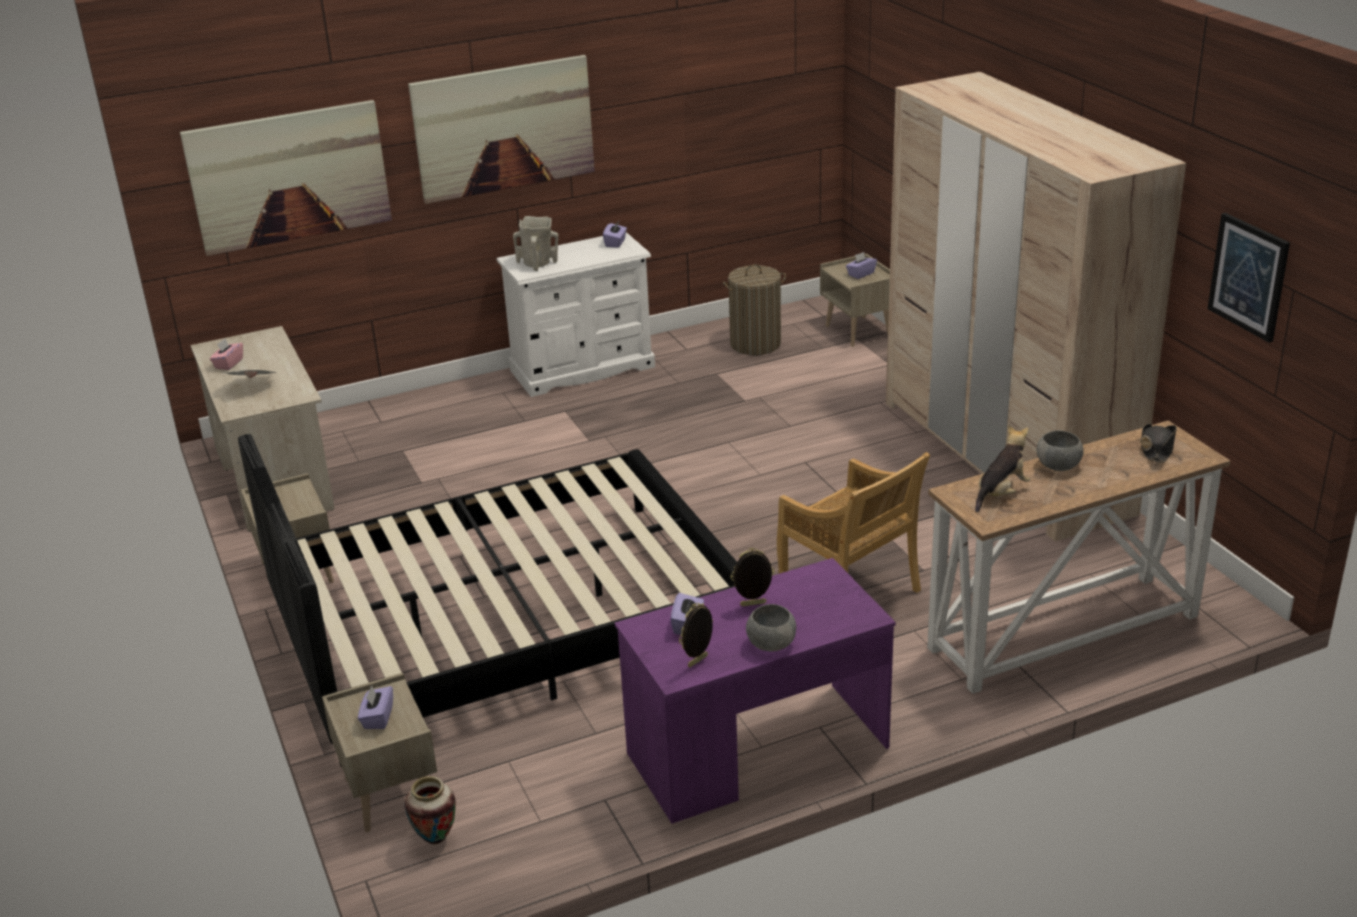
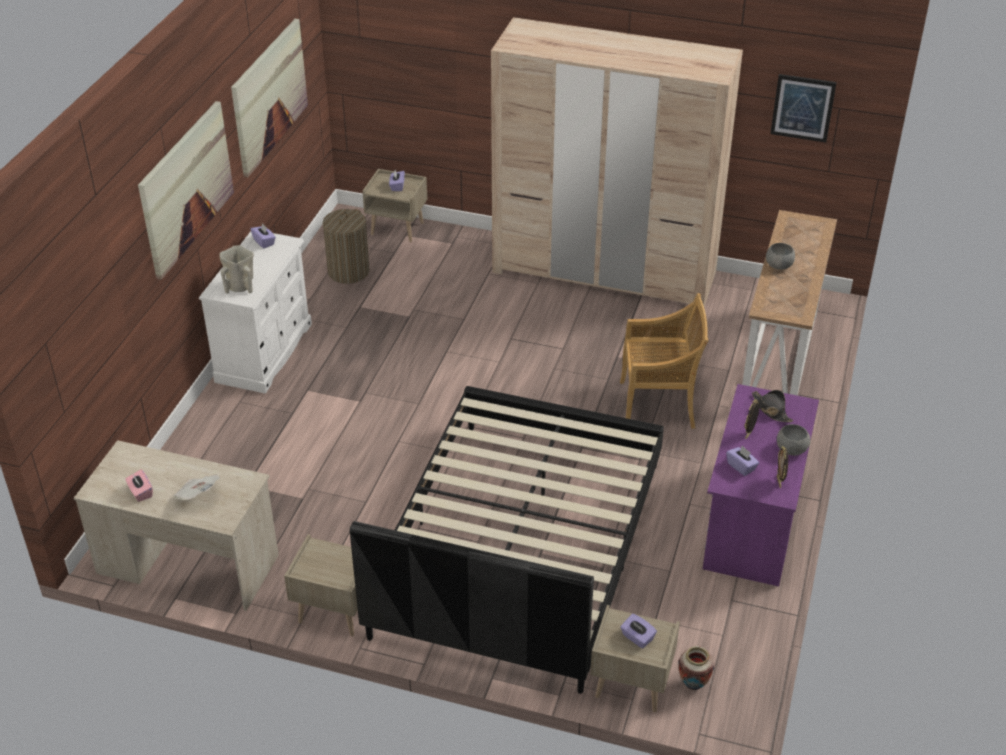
camera: 50 degrees left, 10 degrees up
(289, 176) = (88, 310): picture -> picture (269, 96)
(1001, 493) = (782, 297): plush toy -> none
(1156, 449) = (801, 230): black hat -> black hat (771, 410)

